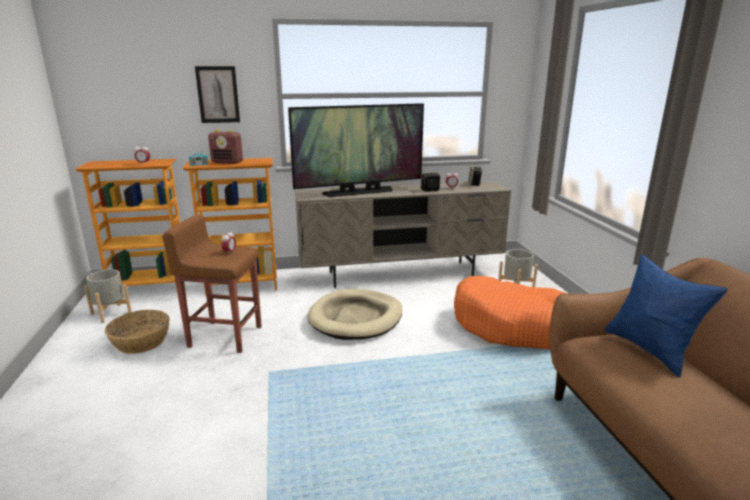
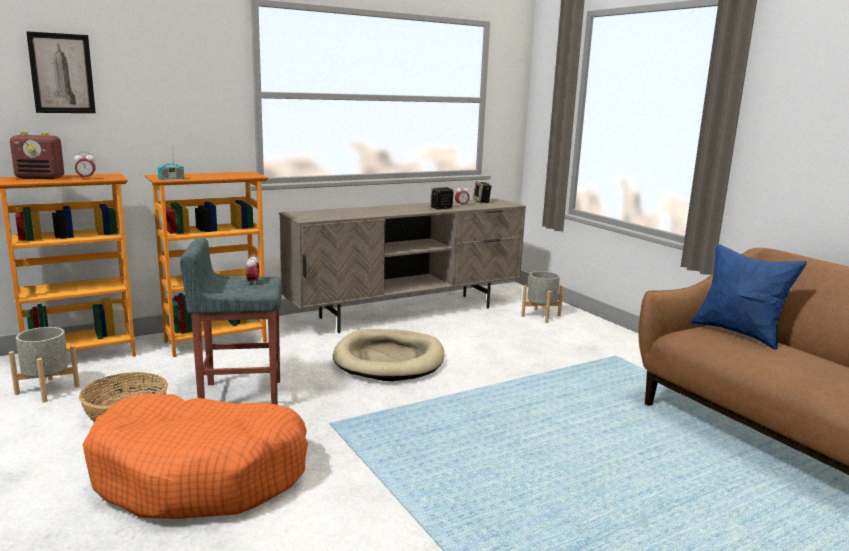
camera: 20 degrees left, 5 degrees down
(218, 94) = (179, 90): picture -> picture (62, 73)
(224, 336) = (239, 396): brown stool -> grey stool
(227, 162) = (204, 176): radio -> radio (40, 178)
(359, 192) = (363, 212): television -> none
(513, 325) = (562, 348): orange dog bed -> orange dog bed (201, 475)

